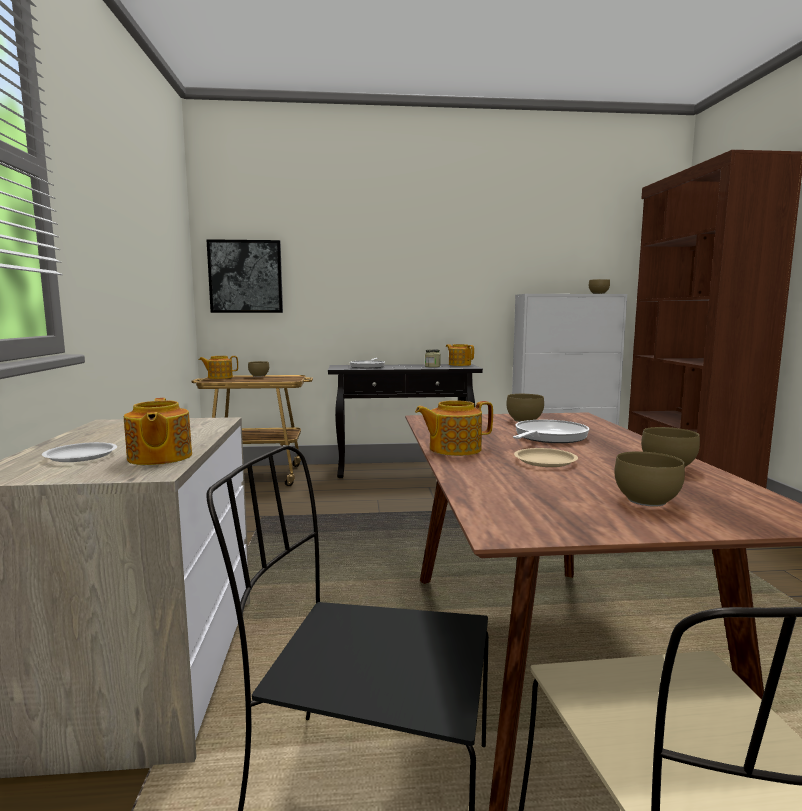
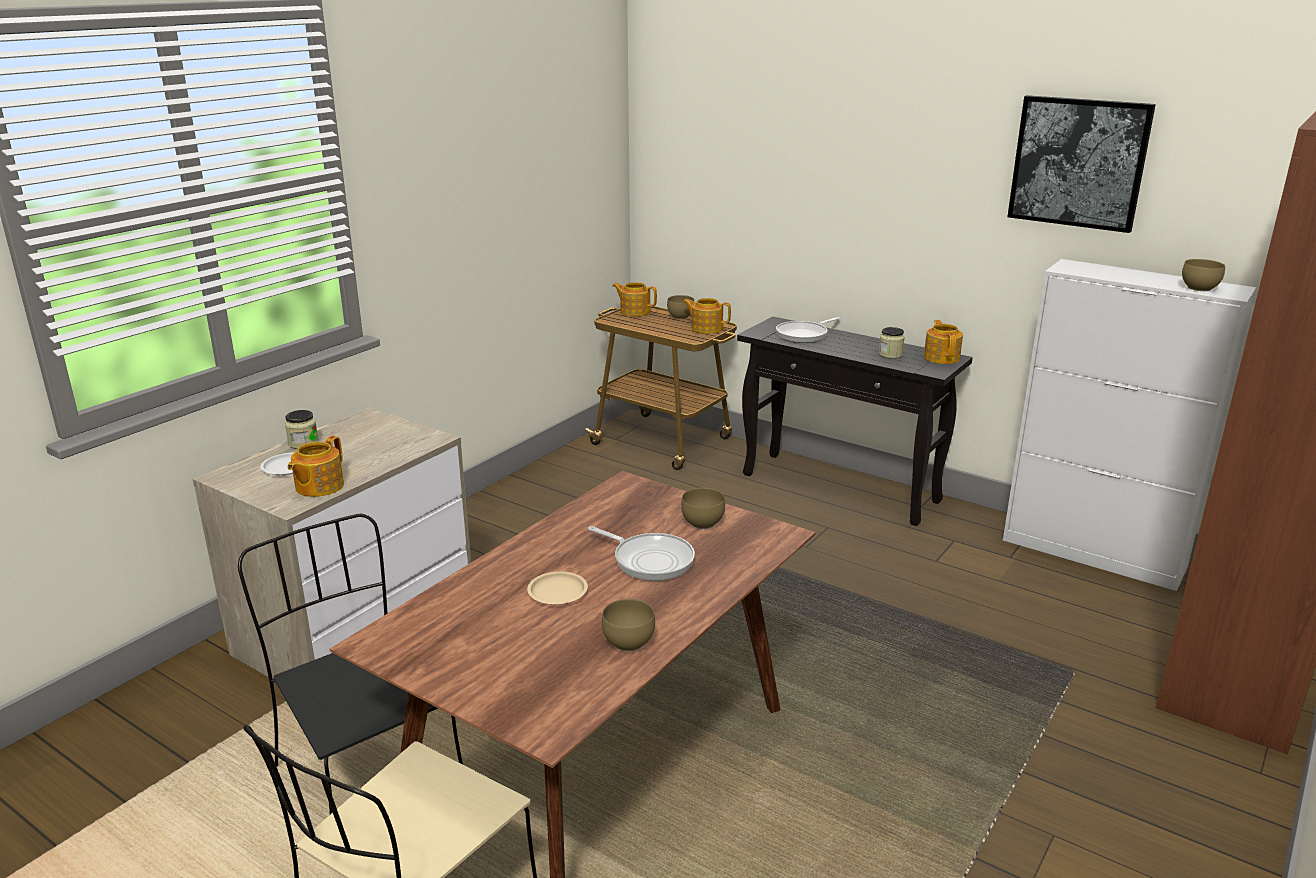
camera: 40 degrees right, 15 degrees up
(65, 443) = (303, 443): none -> jar
(246, 276) = (685, 178): picture -> picture (1078, 162)
(453, 449) = (534, 545): teapot -> teapot (706, 328)
(548, 437) = (649, 560): frying pan -> frying pan turned 45 degrees clockwise
(649, 501) = (507, 666): brown bowl -> none

